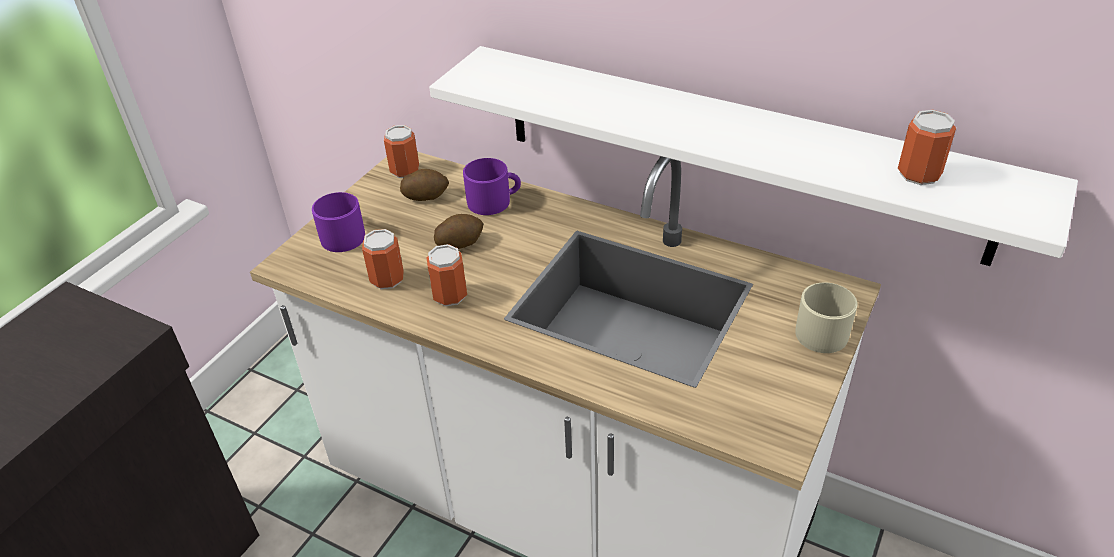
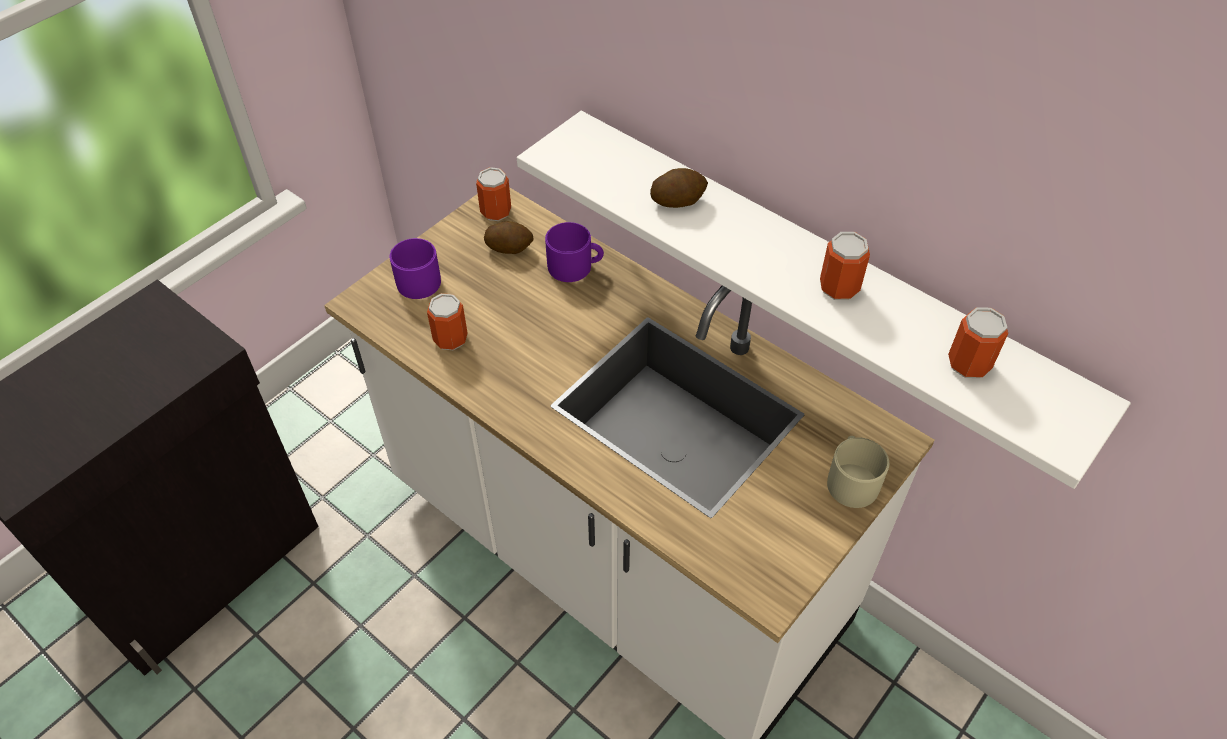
camera: 10 degrees right, 10 degrees up
(450, 295) = (505, 369): can -> can (839, 287)
(460, 243) = (529, 310): potato -> potato (678, 200)

